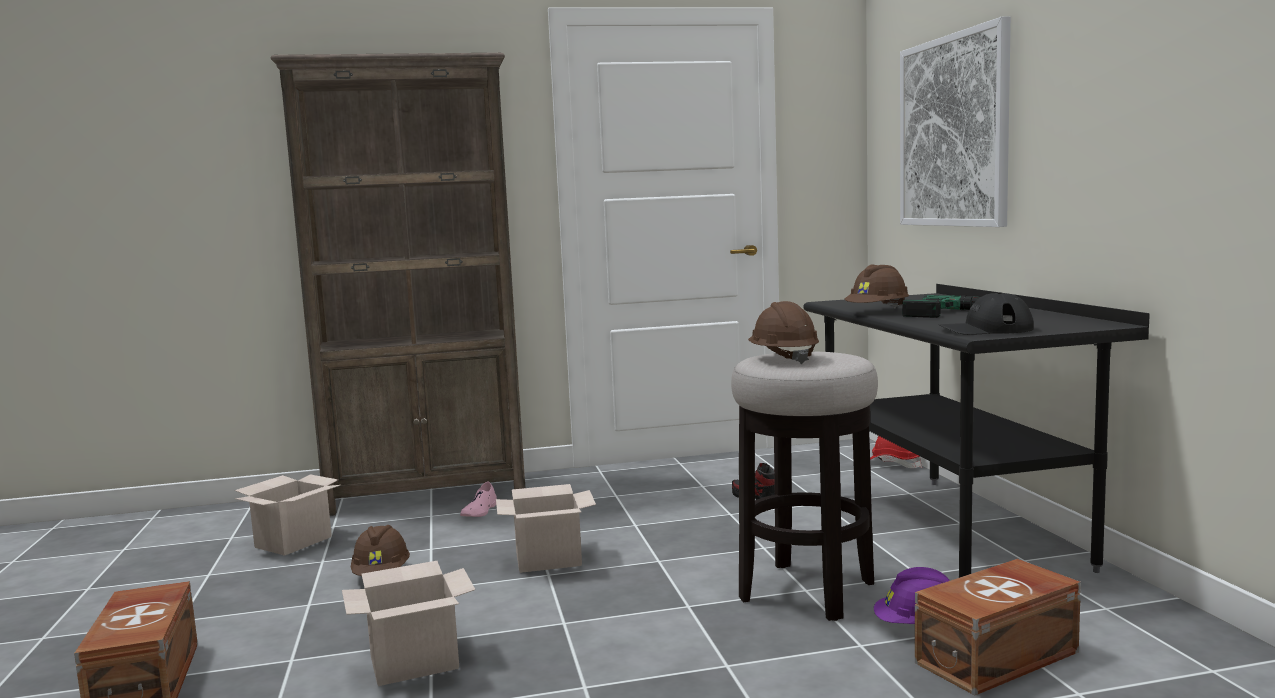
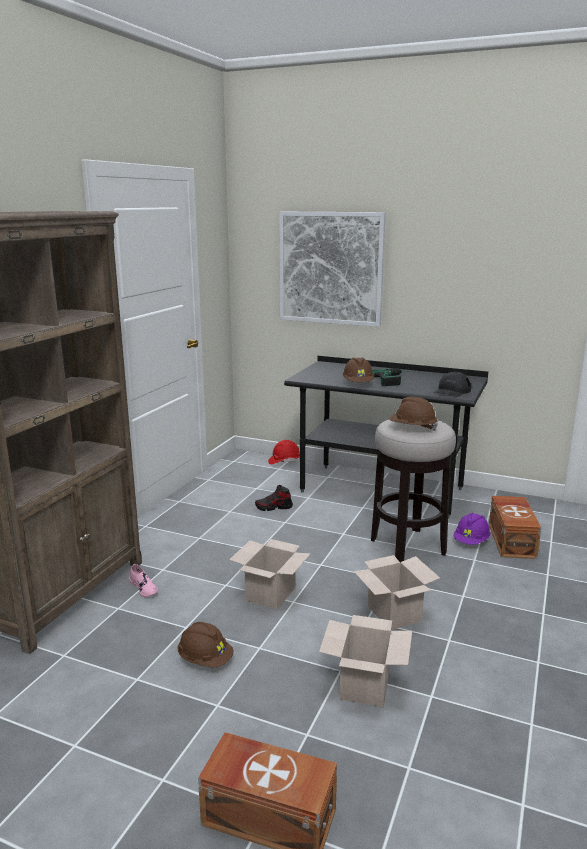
camera: 55 degrees left, 10 degrees up
(294, 541) = (67, 682): cardboard box -> cardboard box (392, 613)

